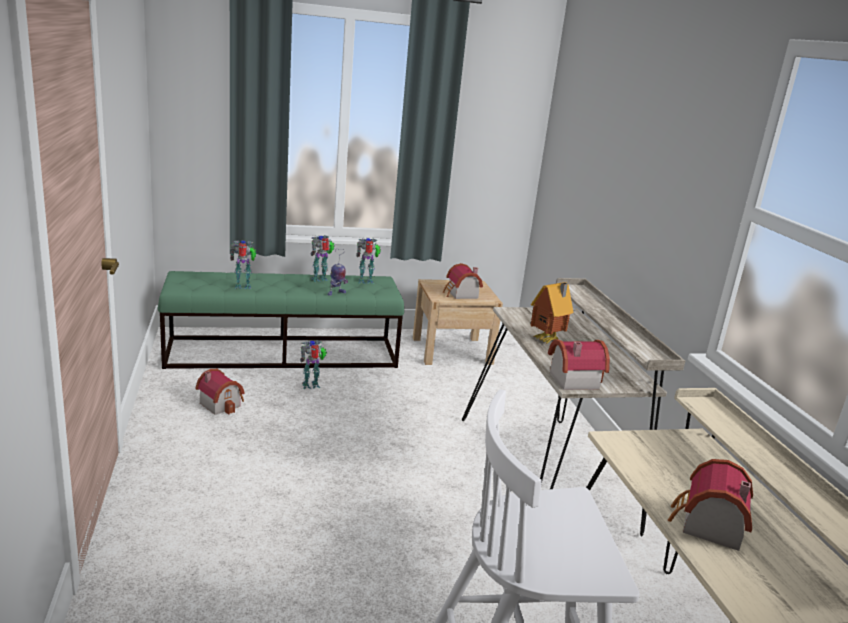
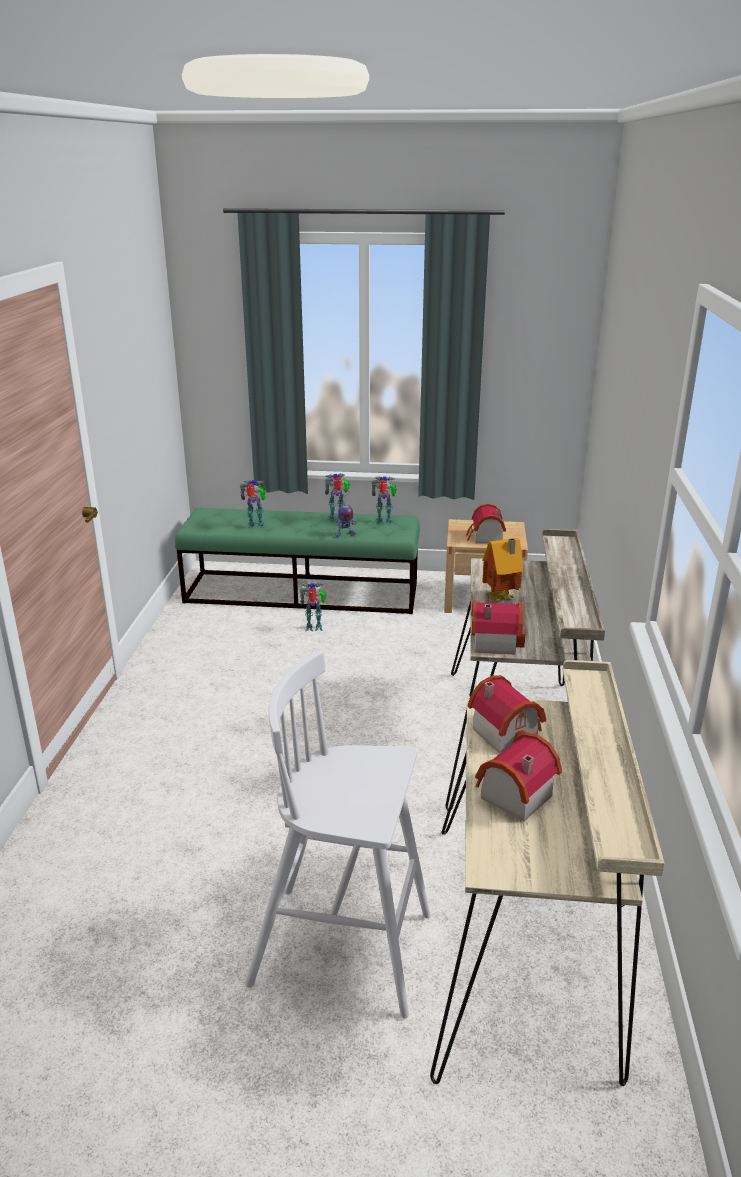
camera: 20 degrees right, 5 degrees up
(221, 403) = (222, 640): toy house -> toy house (507, 732)

